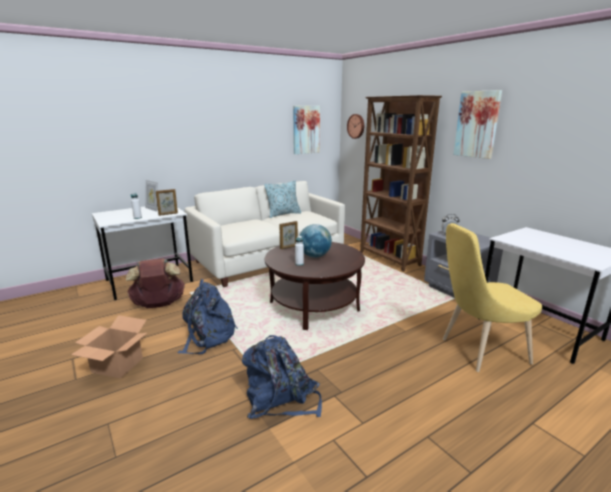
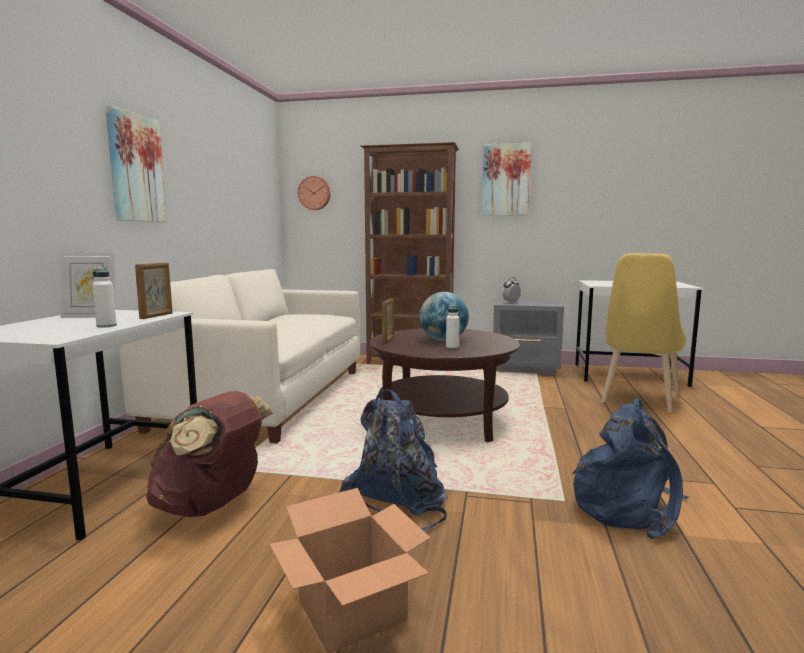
camera: 45 degrees left, 10 degrees down
(283, 214) = (272, 318): pillow -> none
(306, 129) = (251, 193): picture -> picture (135, 168)

